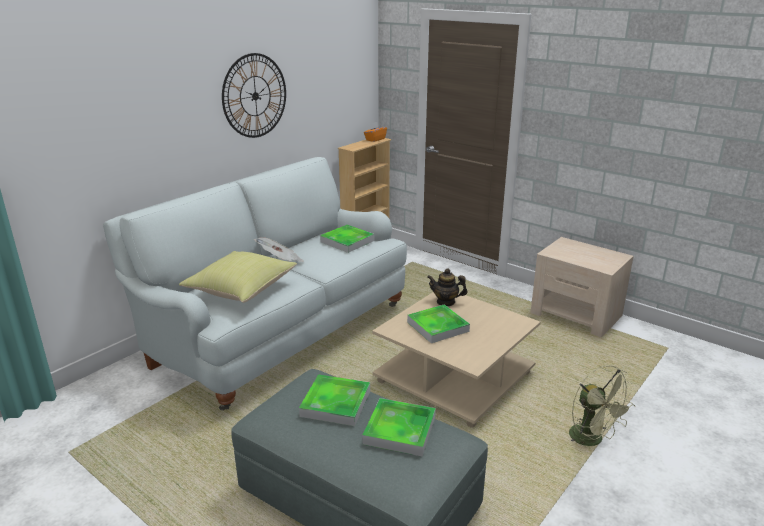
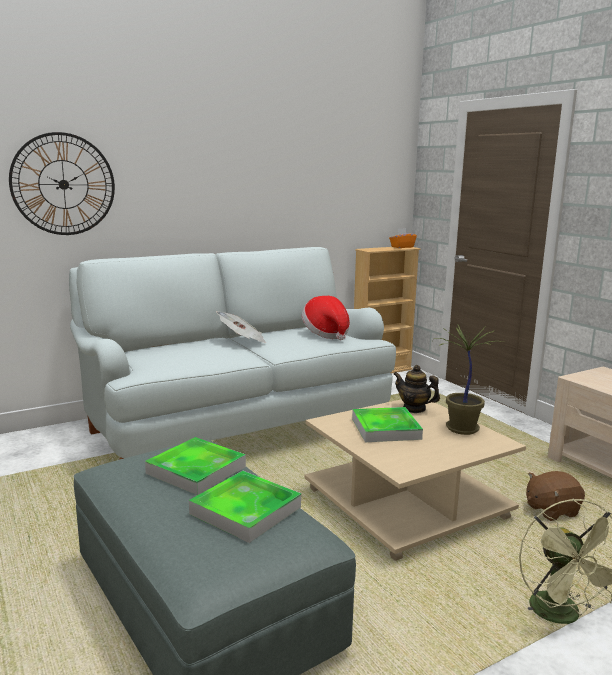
camera: 20 degrees right, 10 degrees down
(241, 290) = (179, 354): yellow pillow -> none
(255, 96) = (258, 175): wall clock -> wall clock (63, 184)
(347, 241) = (326, 334): tray -> hat
(490, 315) = (460, 429): none -> potted plant
(552, 359) = (551, 510): none -> brown plush toy

